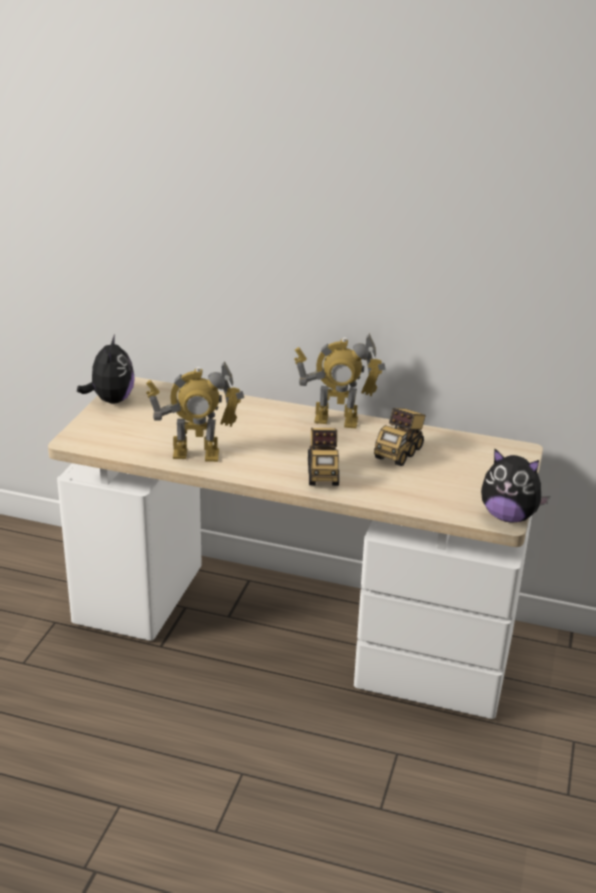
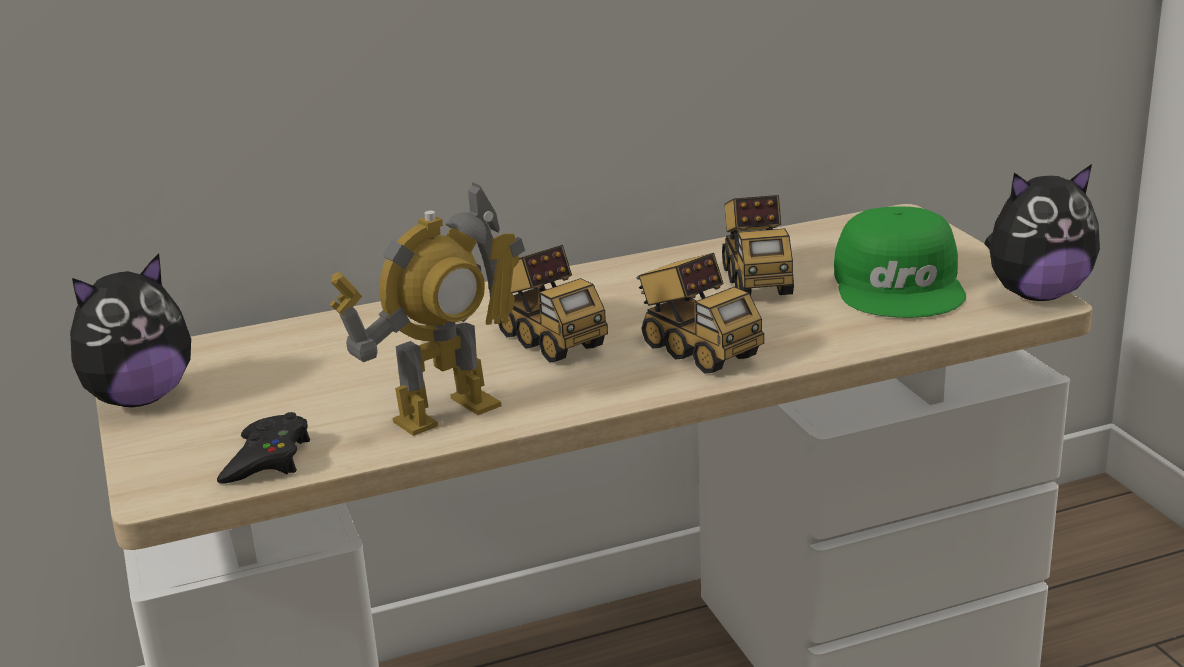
camera: 35 degrees left, 5 degrees down
(111, 400) = (139, 398): plush toy -> plush toy turned 90 degrees clockwise
(117, 444) = (267, 459): none -> black game controller
(276, 441) = (549, 340): none -> toy truck
(336, 421) = (592, 278): toy robot -> none
(457, 483) = (901, 285): none -> green cap

